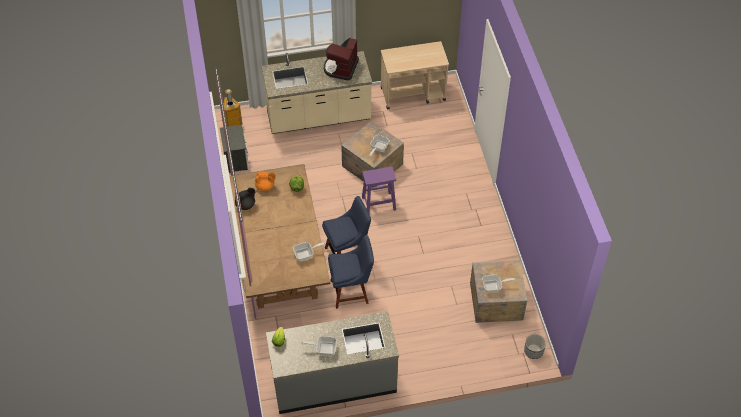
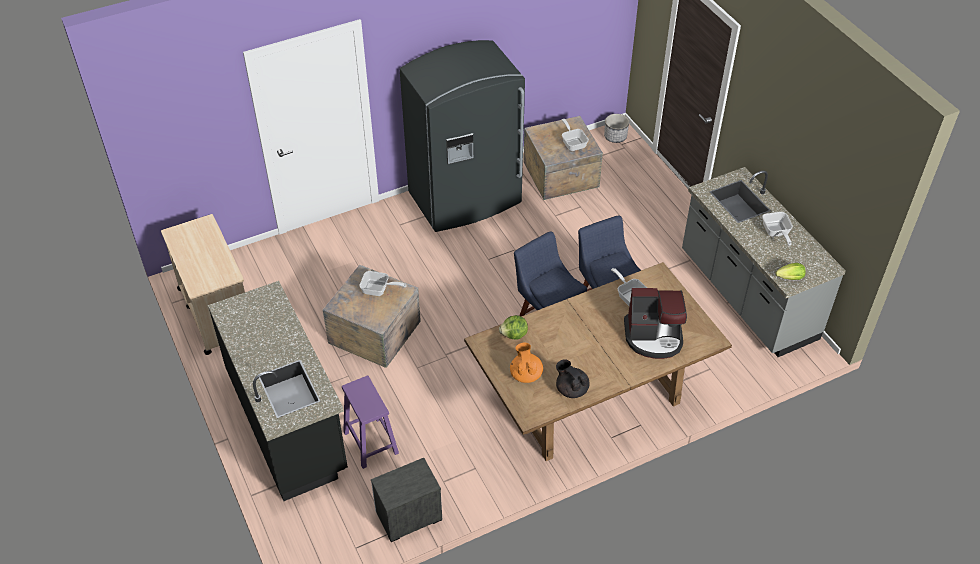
camera: 105 degrees left, 5 degrees down
(233, 124) = (326, 545): trash can -> none
(318, 117) = (288, 421): beige counter -> black counter
(341, 68) = (253, 324): coffee machine -> coffee machine (654, 337)
(379, 203) = (445, 309): purple stool -> purple stool (370, 442)
(482, 235) = (466, 199): none -> grey fridge

